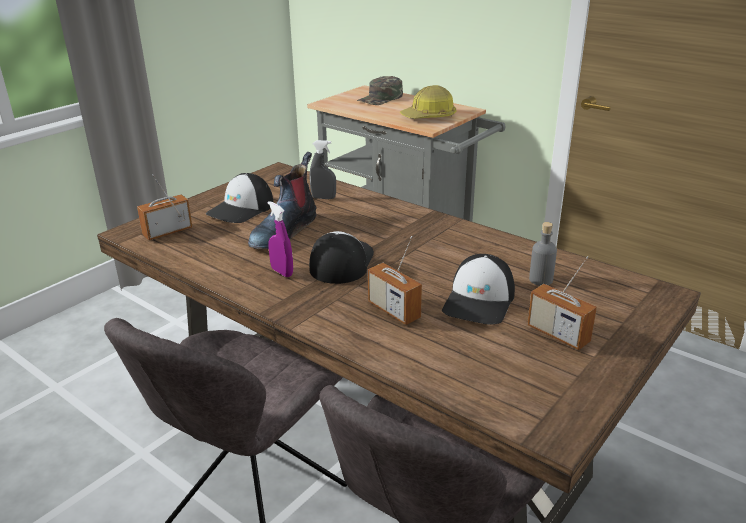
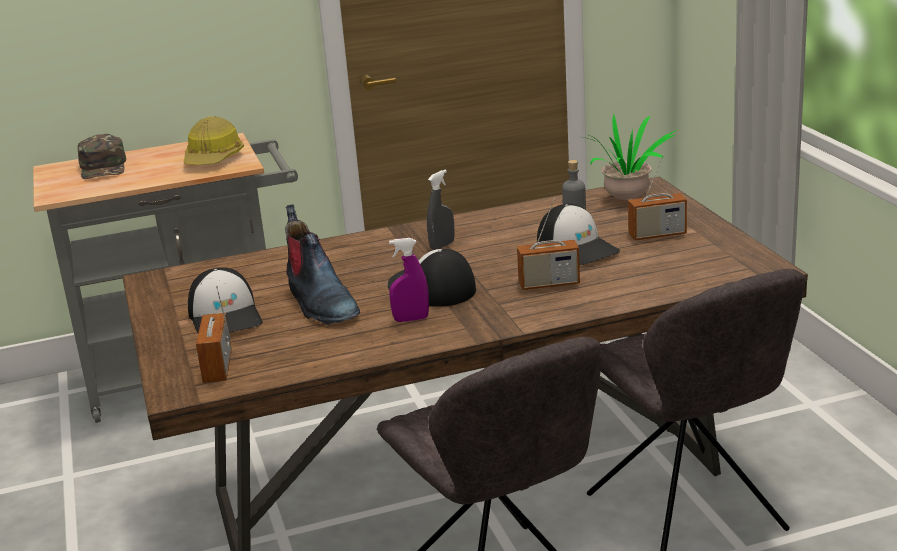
camera: 55 degrees left, 5 degrees down
(323, 198) = (272, 269): grey spray bottle -> grey spray bottle (442, 245)
(622, 292) = (628, 198): none -> potted plant

